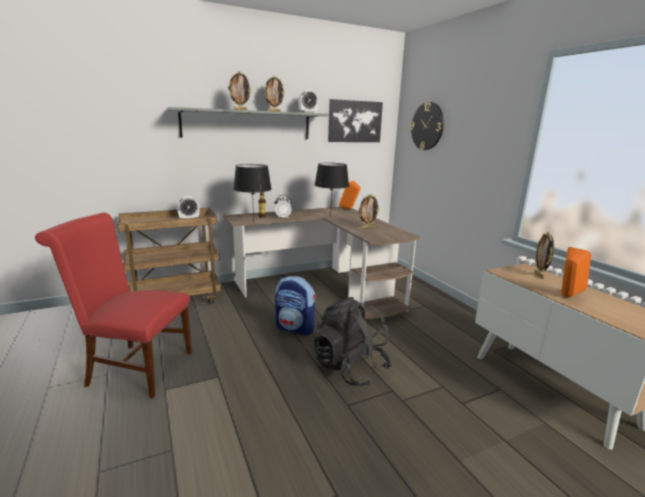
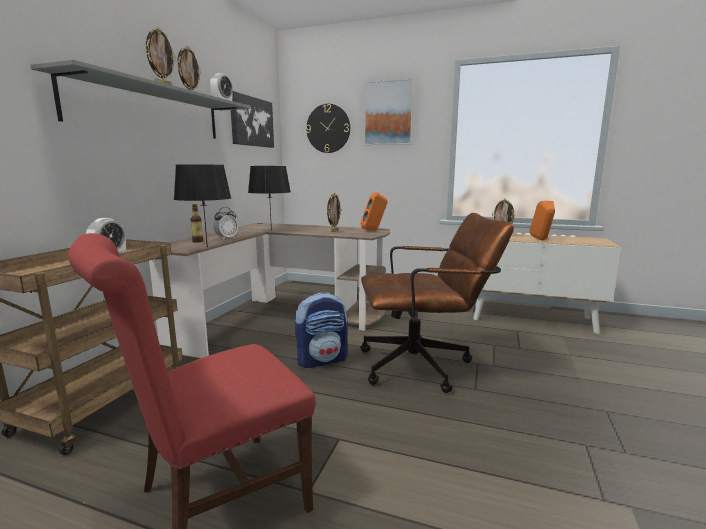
camera: 45 degrees left, 5 degrees down
(349, 209) = (269, 223): orange speaker -> orange speaker (374, 230)
(350, 367) = (424, 365): black backpack -> brown office chair
(476, 113) = (388, 113): none -> picture

